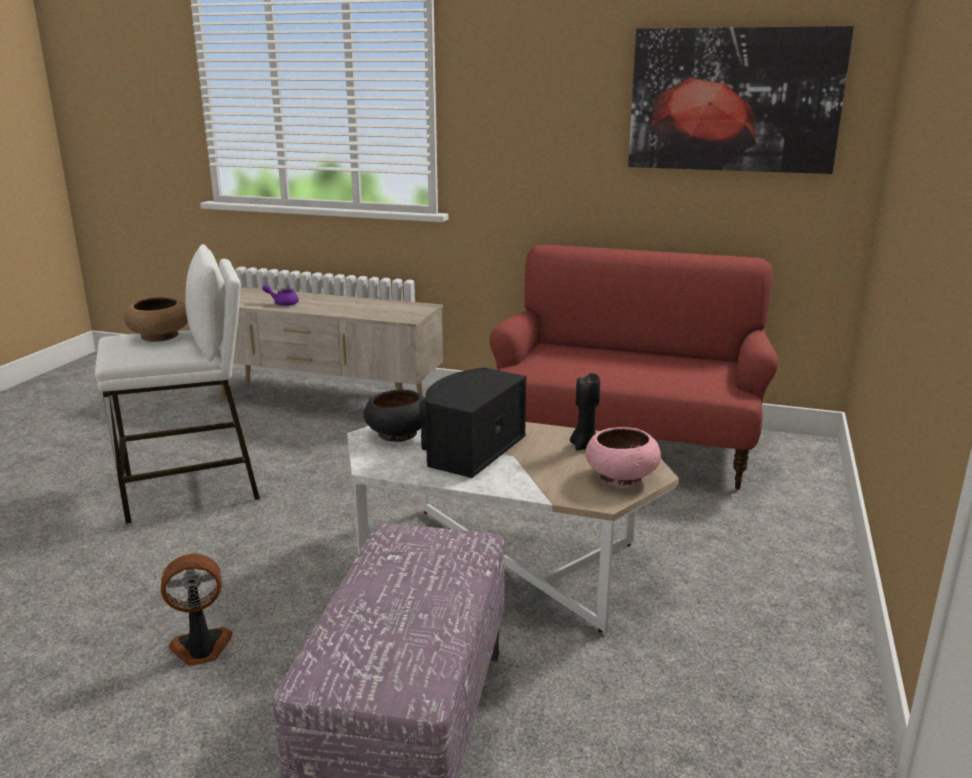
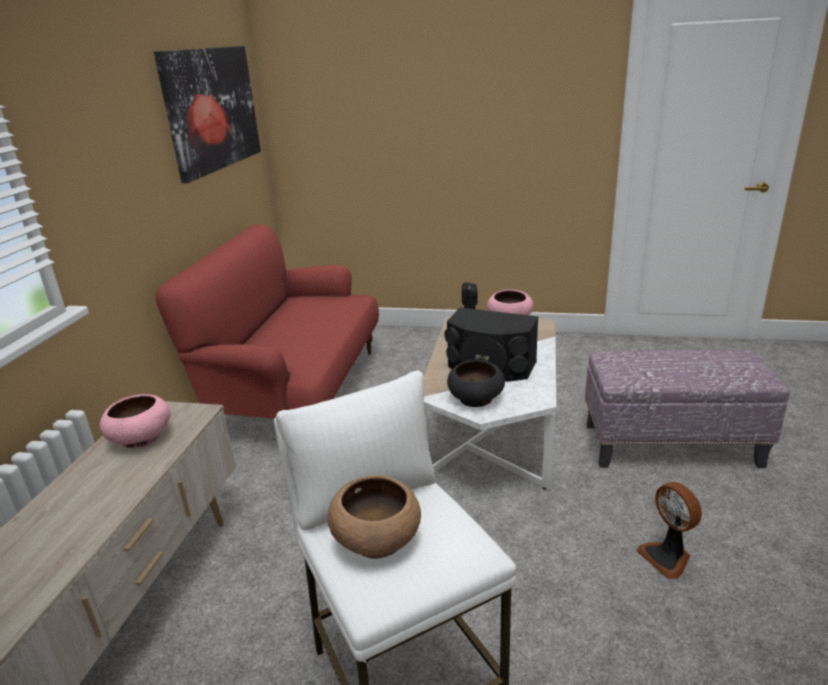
camera: 95 degrees left, 5 degrees up
(283, 303) = (62, 540): purple teapot -> none
(382, 308) = (140, 438): none -> pink bowl

